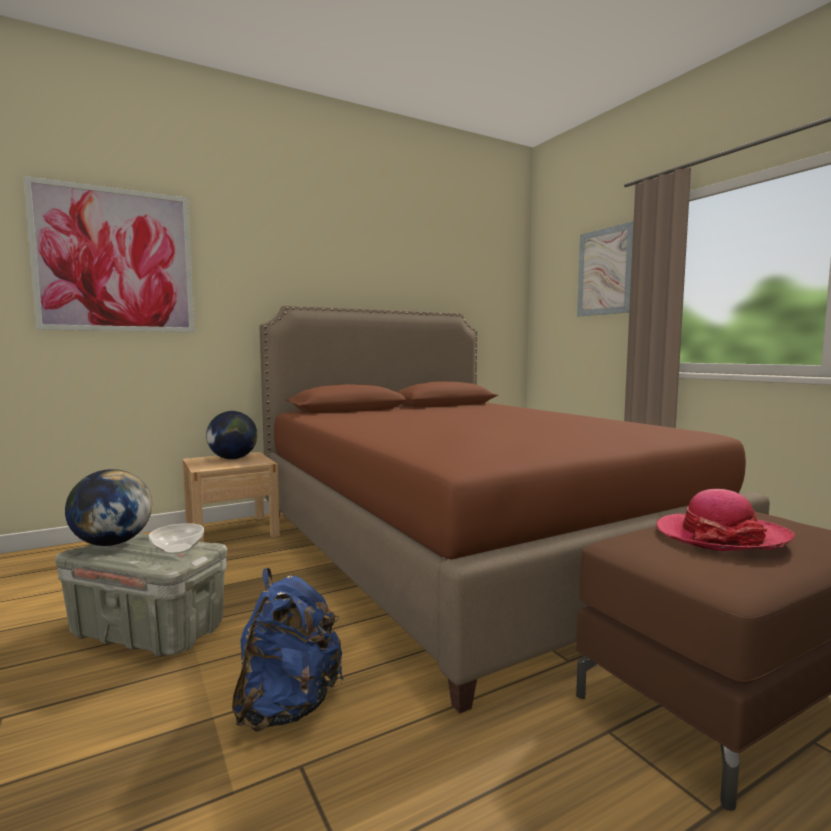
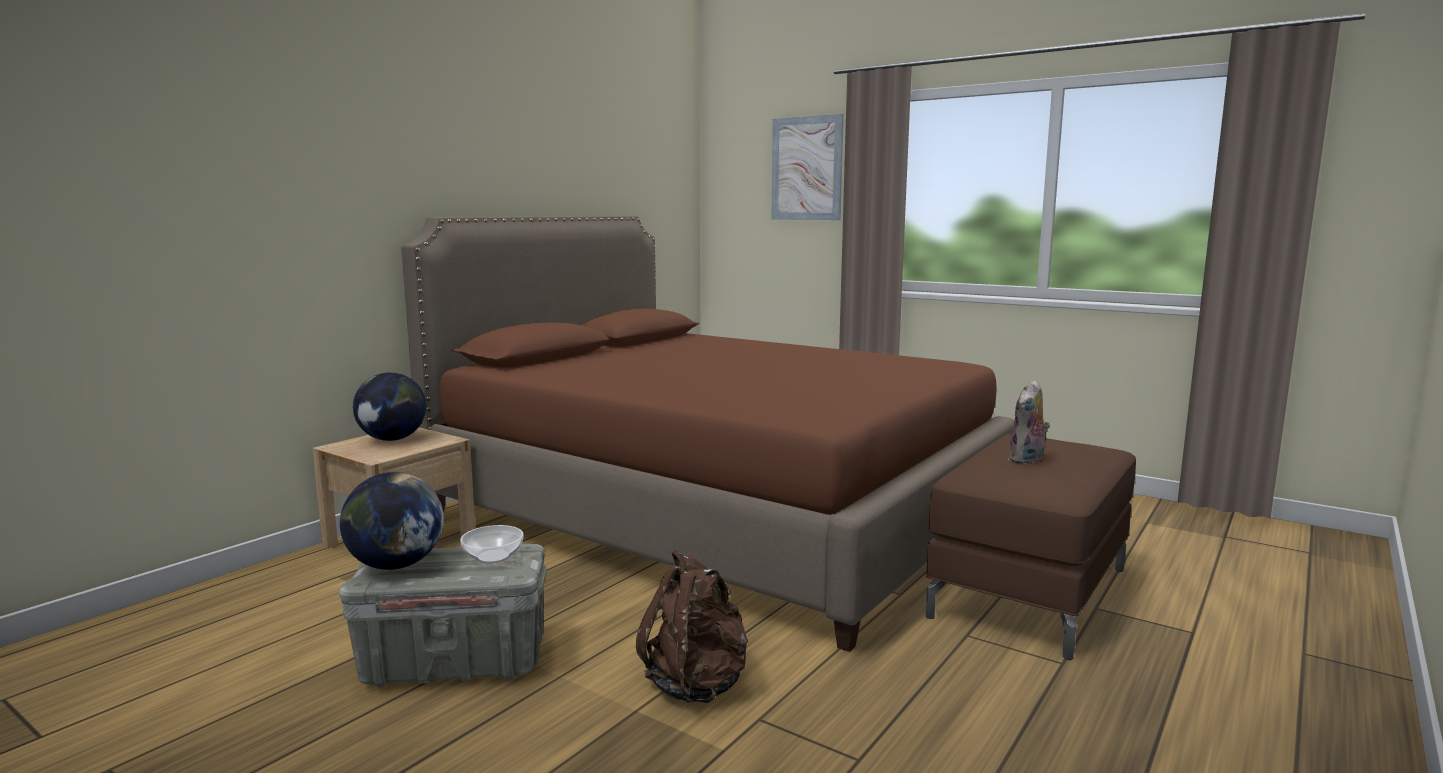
camera: 25 degrees left, 5 degrees up
(115, 260) = (198, 157): picture -> none
(288, 706) = (697, 684): blue backpack -> brown backpack
(721, 536) = (1027, 460): hat -> plush toy

